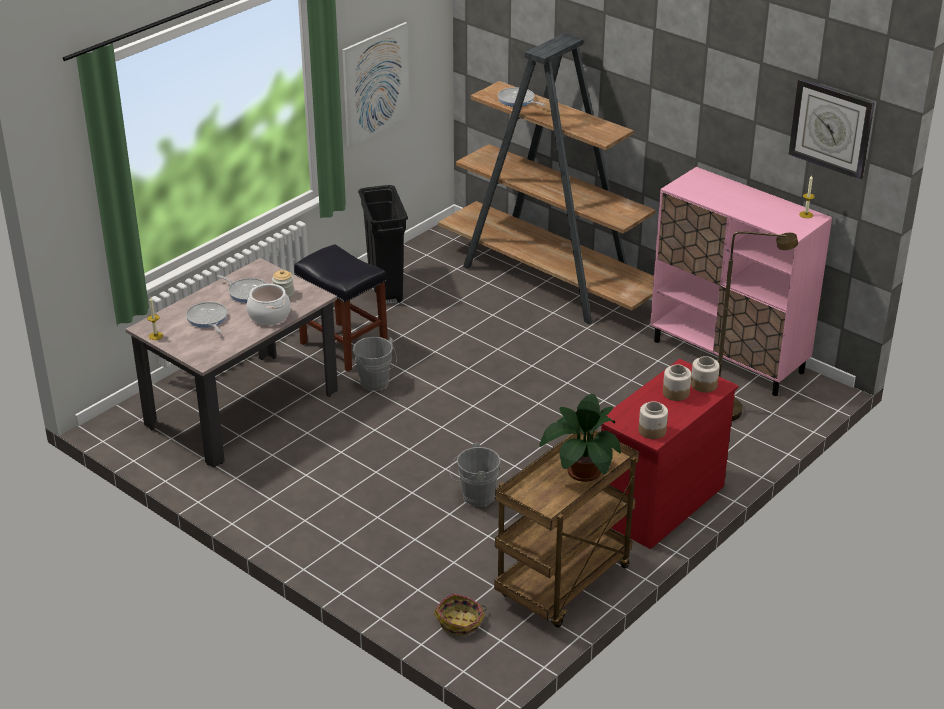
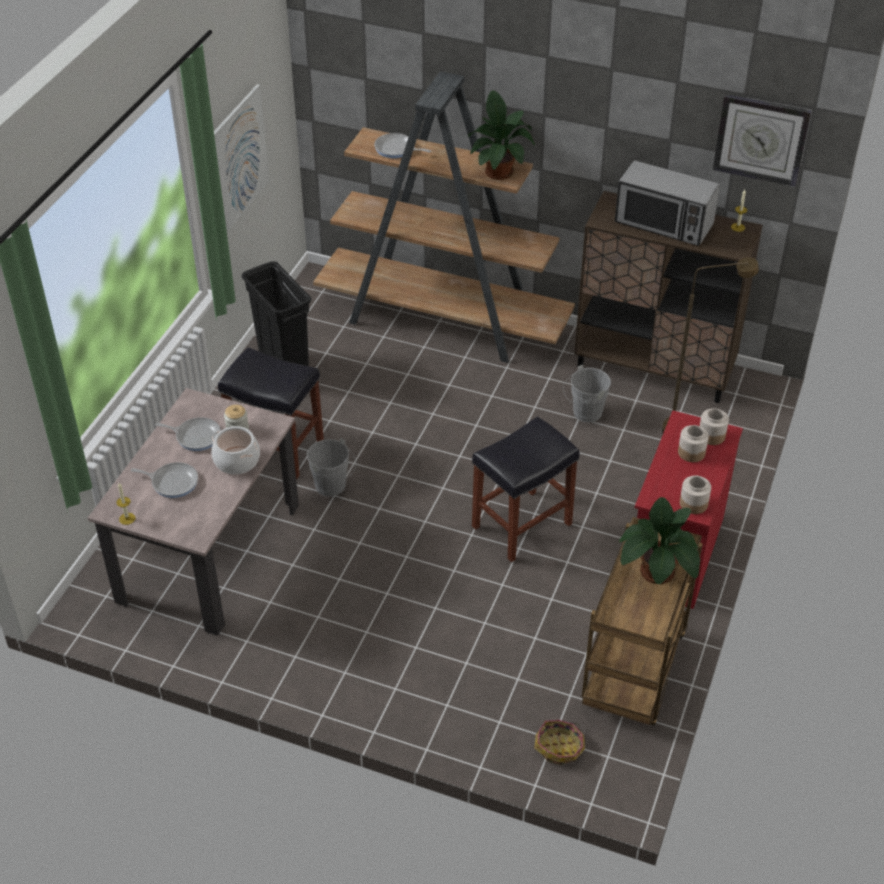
camera: 20 degrees left, 10 degrees up
(207, 319) = (172, 482): frying pan -> frying pan turned 150 degrees clockwise
(474, 497) = (499, 596): grey bucket -> grey bucket (584, 413)
(526, 450) = (521, 526): none -> black stool
(599, 129) = (499, 170): none -> potted plant
(728, 357) = (654, 369): pink cabinet -> brown cabinet
(735, 200) = (663, 224): none -> microwave

